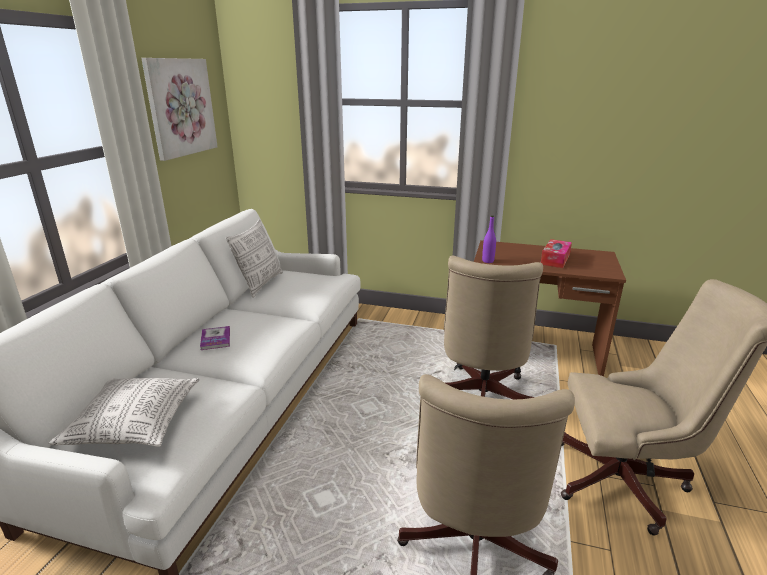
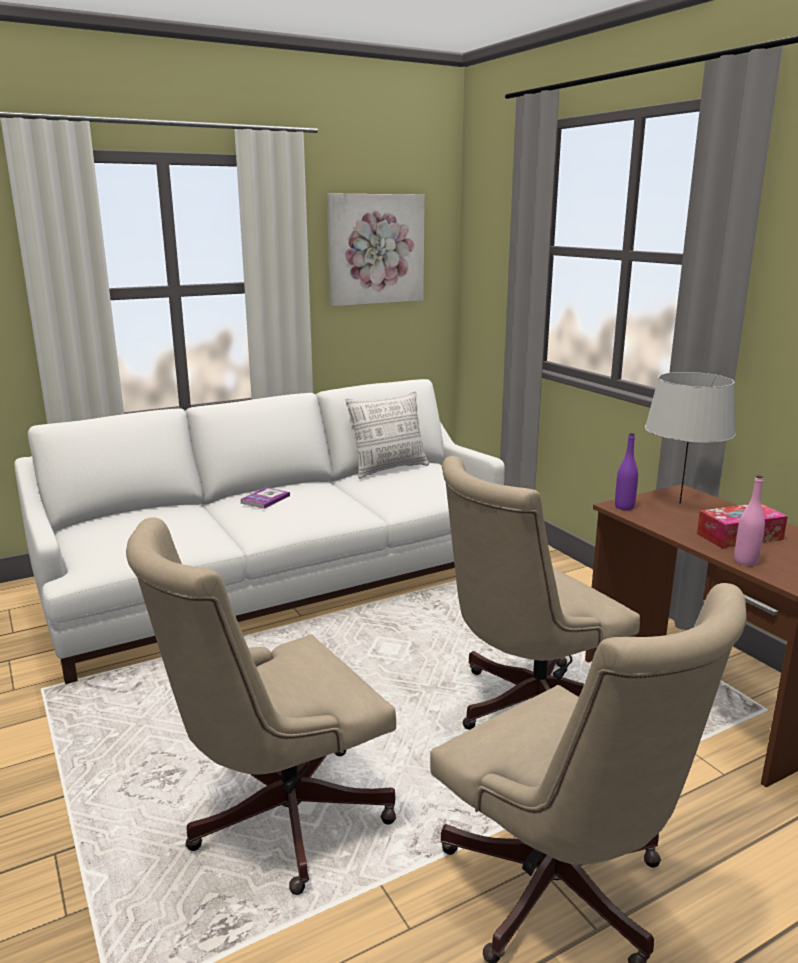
camera: 45 degrees right, 5 degrees down
(135, 424) = (118, 533): pillow -> none
(502, 250) = (680, 503): none -> grey table lamp
(582, 271) = (745, 561): none -> pink bottle

